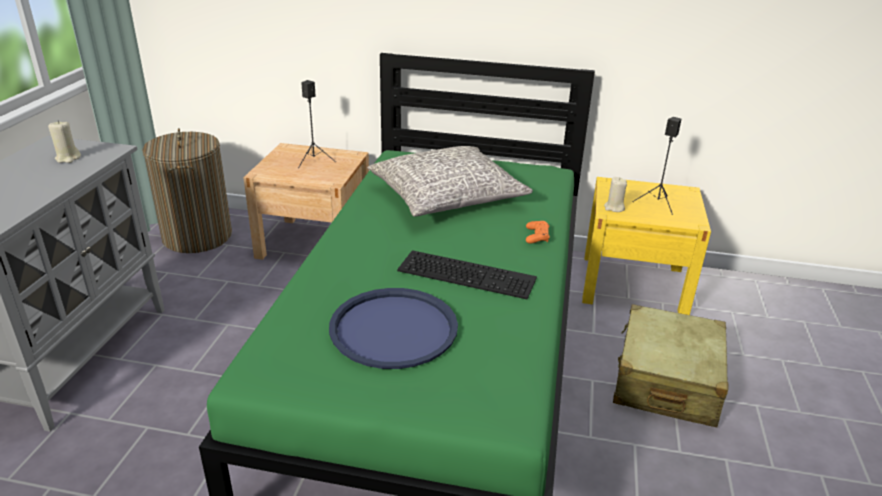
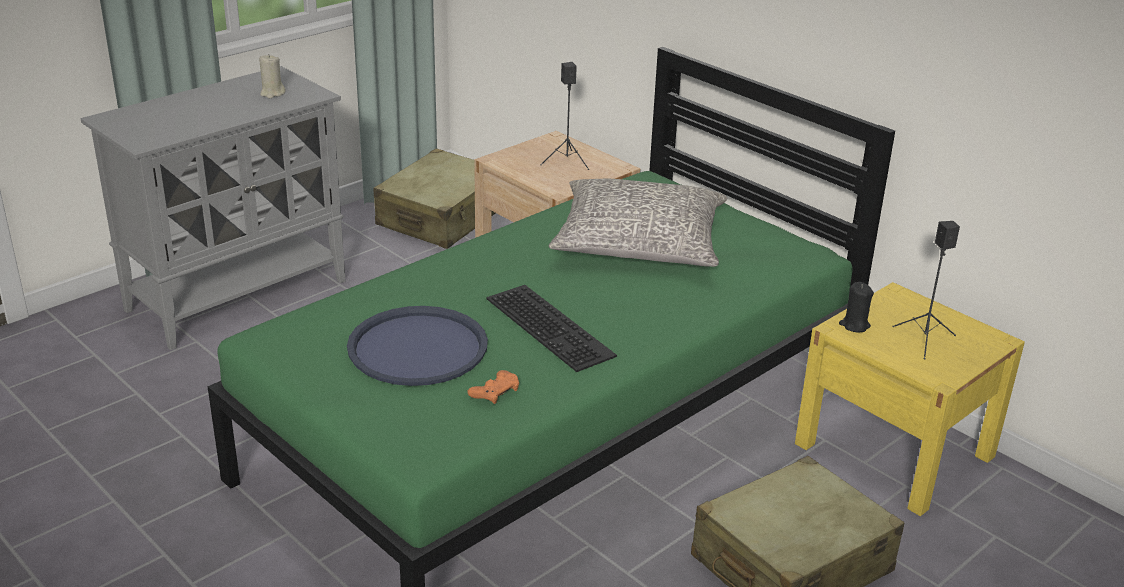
camera: 35 degrees right, 0 degrees up
(197, 236) = (442, 217): laundry basket -> beige suitcase
(537, 236) = (680, 317): orange game controller -> orange game controller (495, 392)
(614, 208) = (854, 325): beige candle -> black candle

